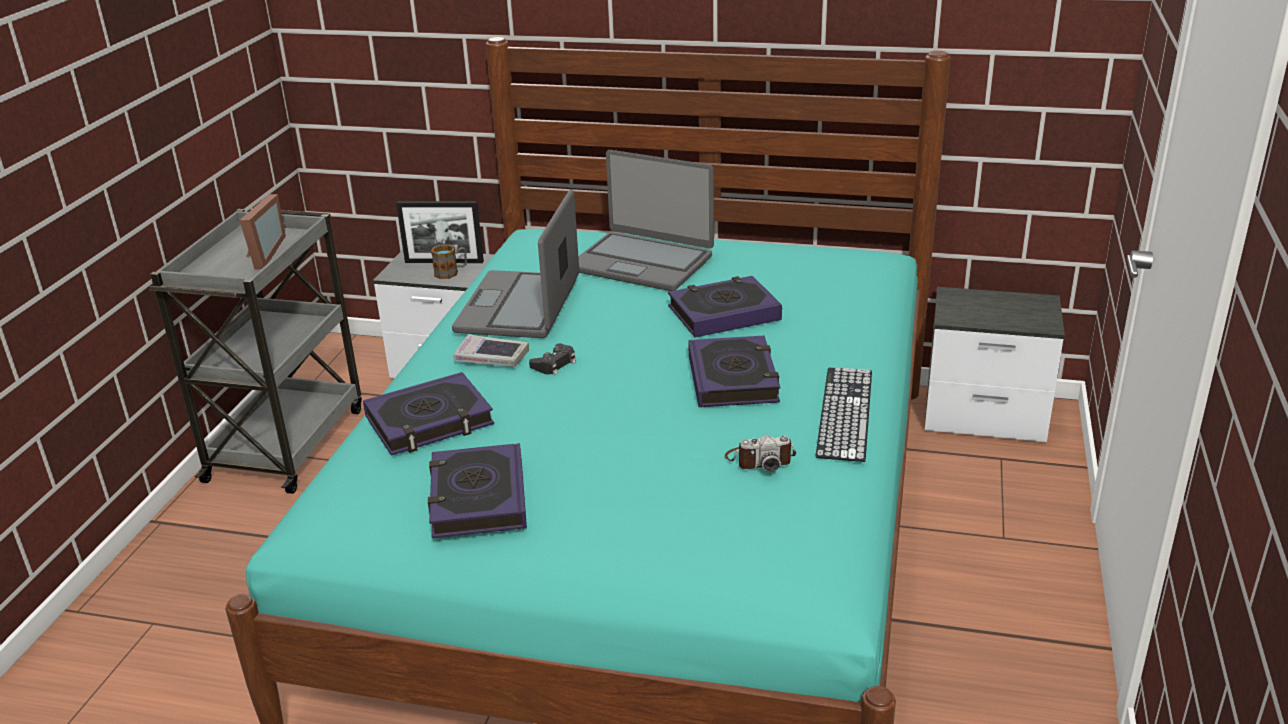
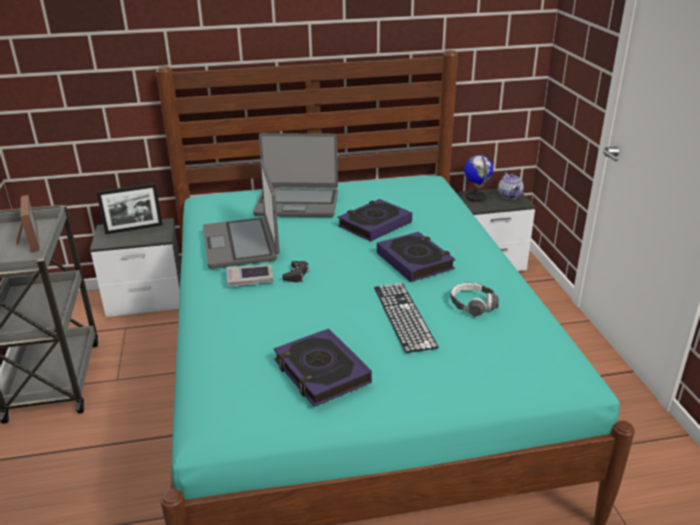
camera: 25 degrees left, 0 degrees up
(429, 422) = (243, 330): book -> none
(451, 272) = (144, 235): mug -> none
(760, 459) = (473, 304): camera -> headphones
(845, 413) = (493, 267): keyboard -> keyboard (404, 316)
(972, 302) = (475, 197): none -> globe
(1034, 309) = (510, 195): none -> teapot

